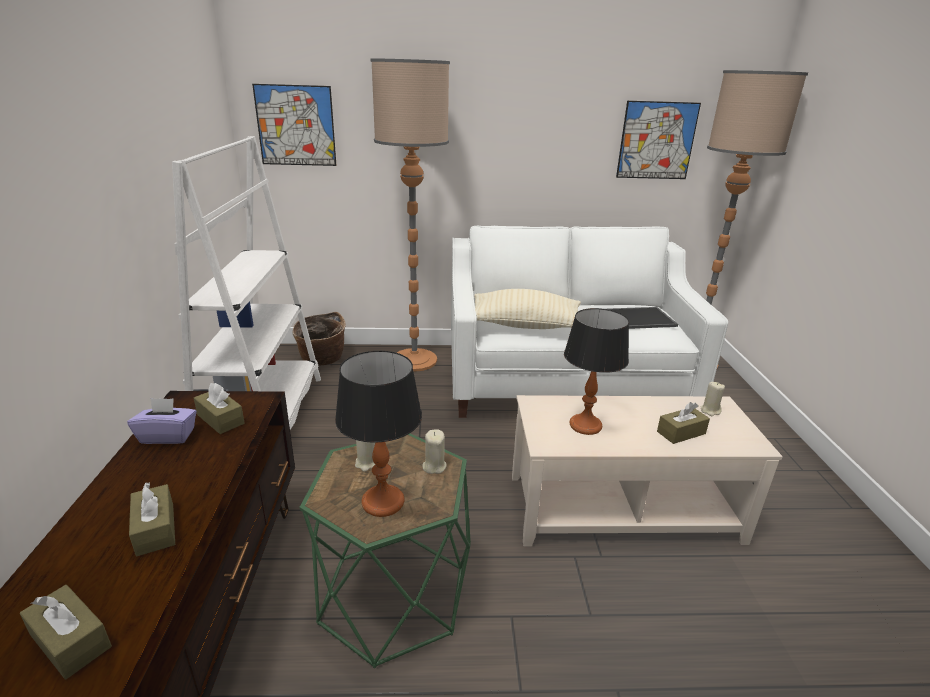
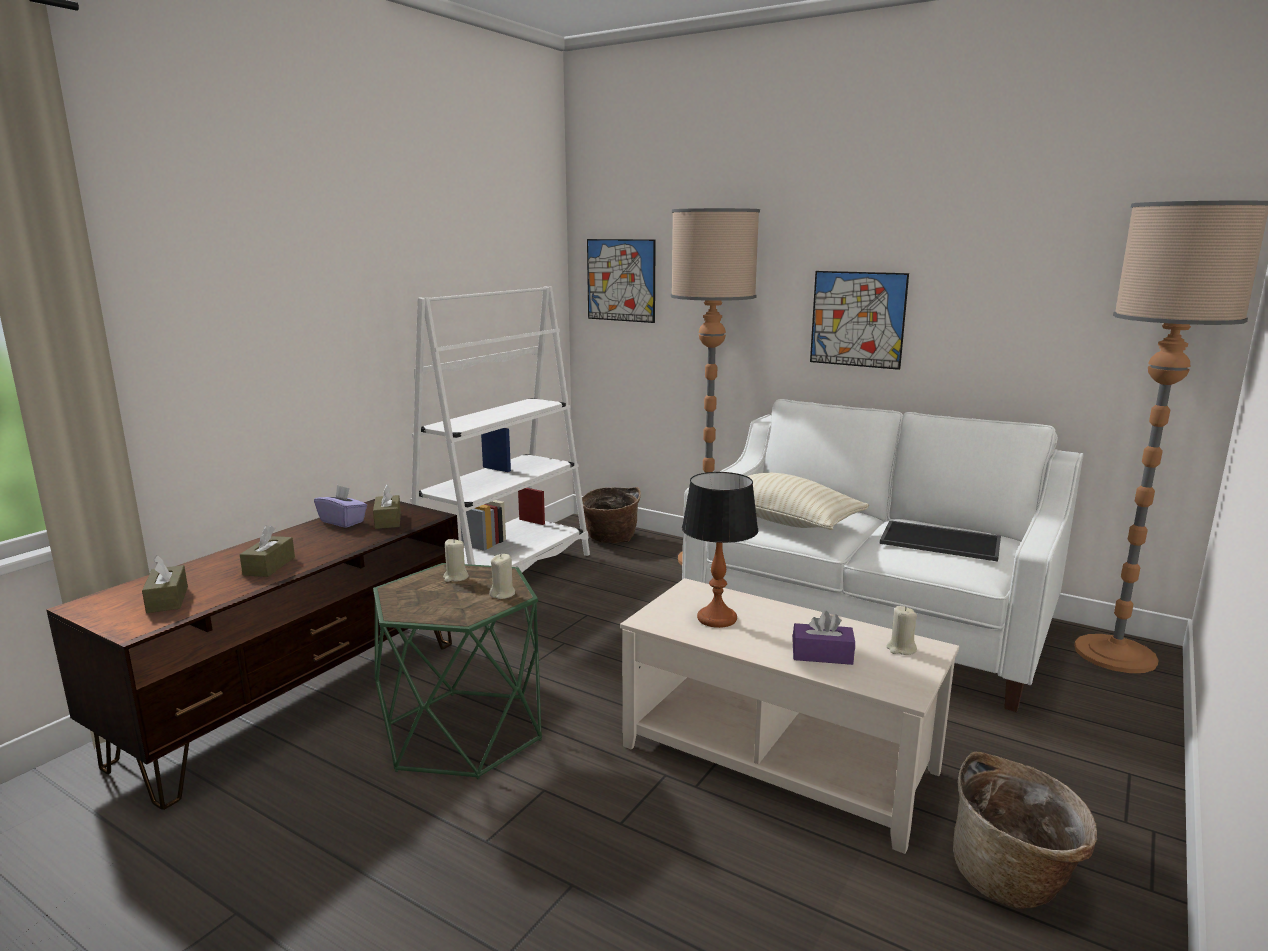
camera: 35 degrees right, 10 degrees down
(383, 502) = (431, 602): table lamp -> none
(657, 141) = (1054, 303): picture -> picture (857, 319)
(681, 432) = (822, 655): brown tissue box -> purple tissue box
(804, 533) = (1013, 879): none -> basket

